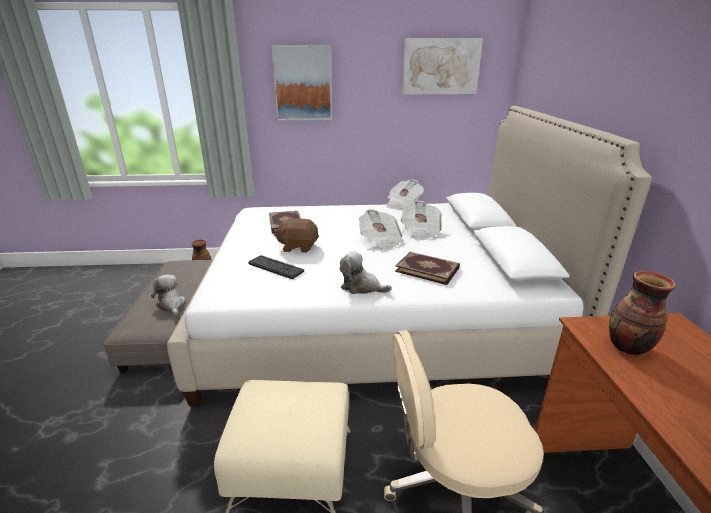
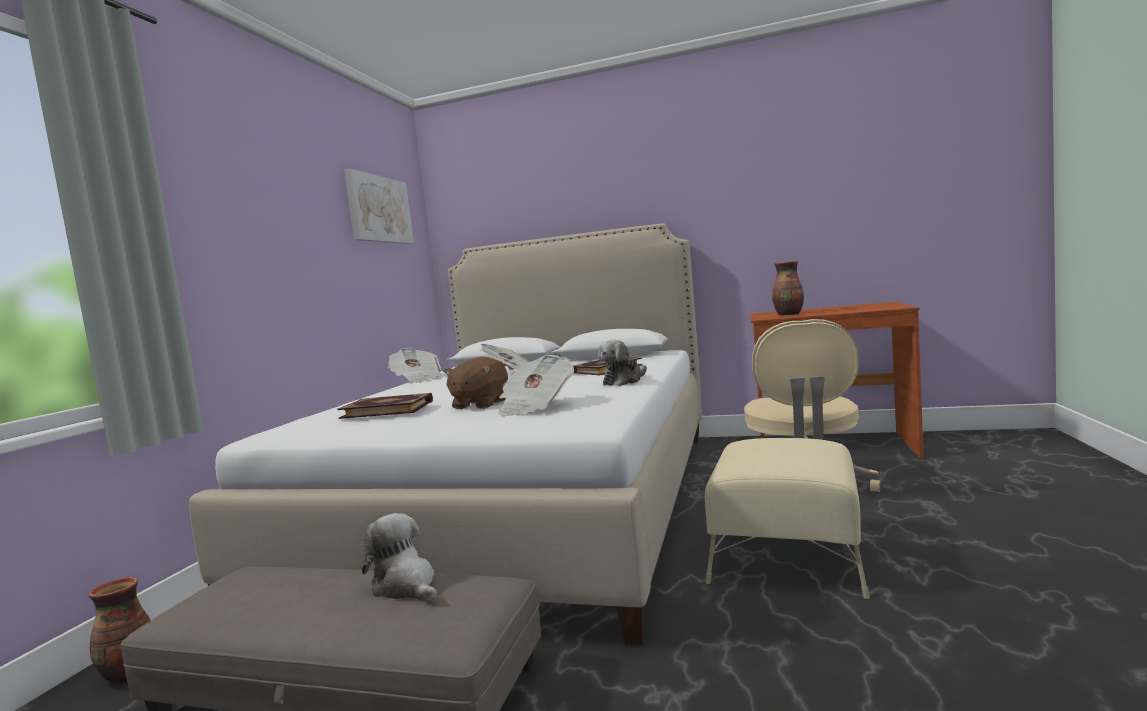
camera: 70 degrees left, 20 degrees down
(171, 305) = (406, 586): plush toy -> plush toy turned 60 degrees clockwise
(275, 267) = (535, 407): keyboard -> newspaper
(303, 83) = (243, 213): picture -> none

